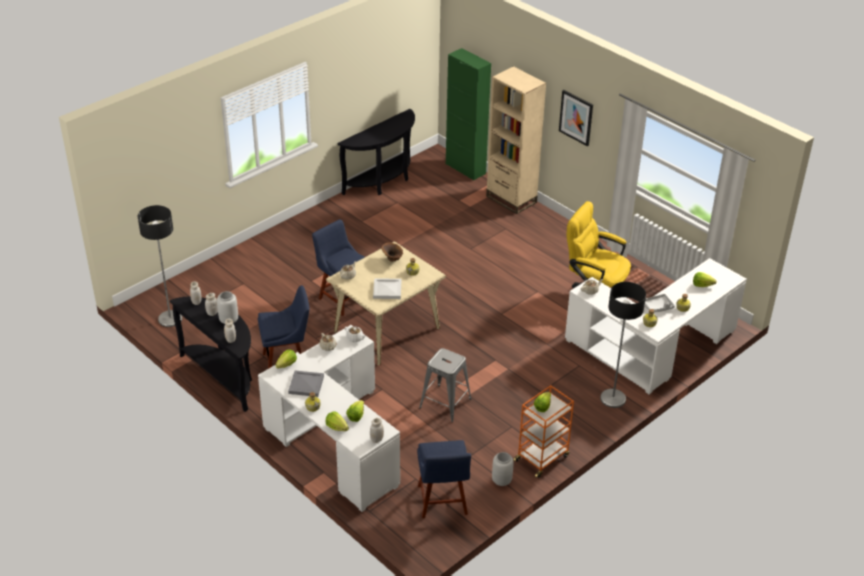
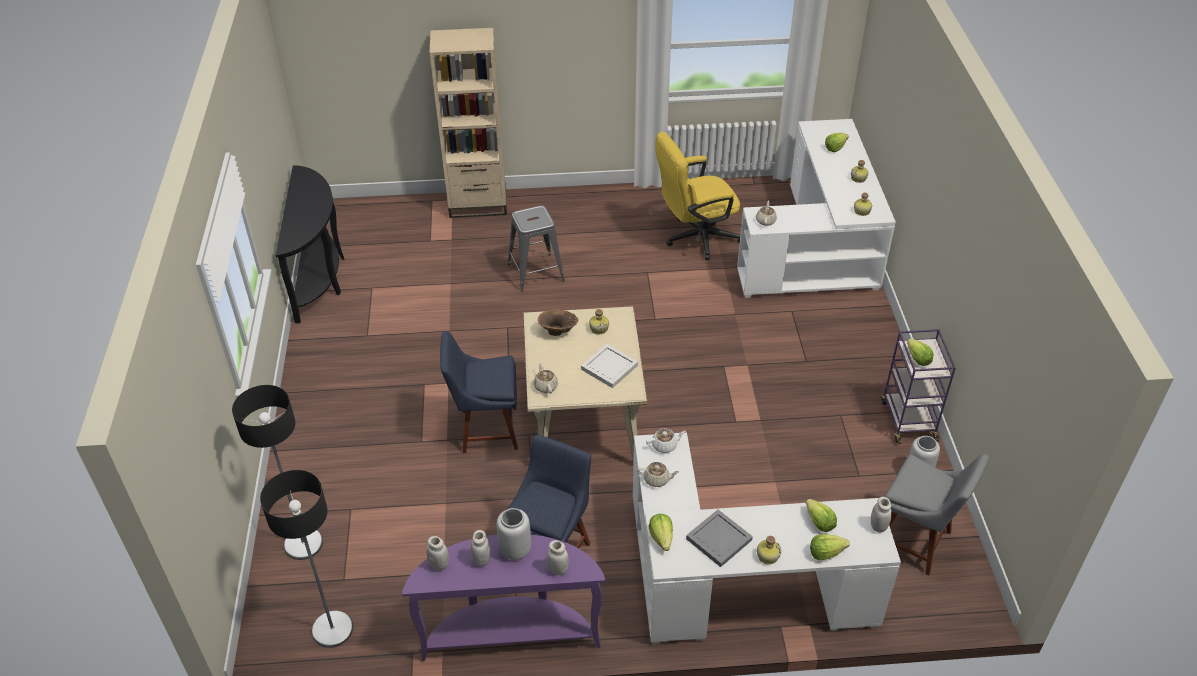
camera: 50 degrees left, 5 degrees up
(224, 376) = (511, 633): black console table -> purple console table
(442, 502) = (916, 542): blue chair -> grey chair
(445, 403) = (757, 447): grey stool -> grey stool (536, 272)
(465, 169) = (384, 205): green cabinet -> none
(542, 457) = (908, 419): orange cart -> purple cart
(576, 117) = (550, 51): picture -> none
(613, 399) = (863, 317): floor lamp -> floor lamp (304, 544)
(657, 307) = (841, 192): grey tray -> none

